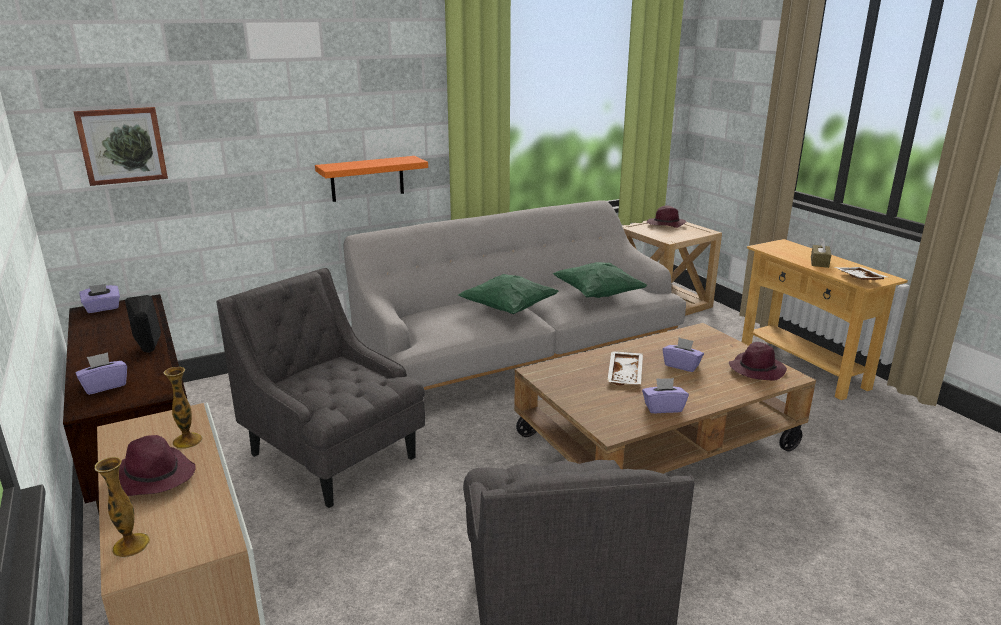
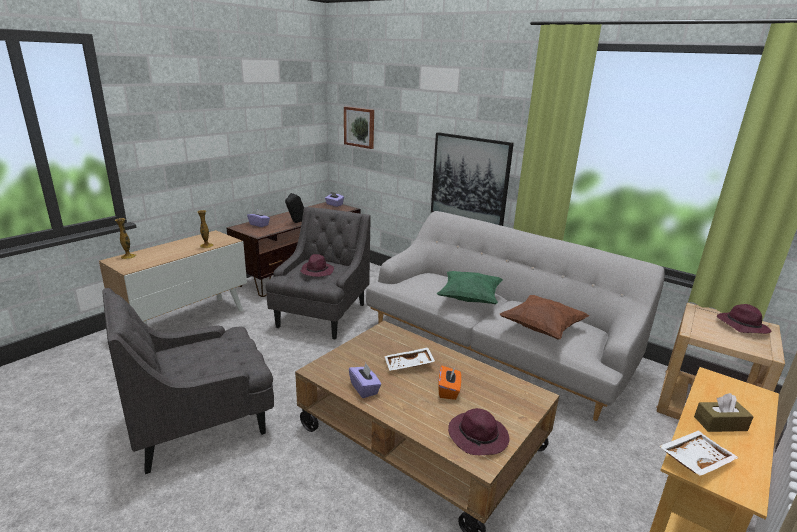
camera: 65 degrees right, 0 degrees up
(152, 476) = (177, 247): purple hat -> purple hat (316, 271)
(367, 178) = (470, 179): orange shelf -> picture
(598, 294) = (541, 328): green pillow -> brown pillow
(681, 365) = (448, 391): purple tissue box -> orange tissue box

